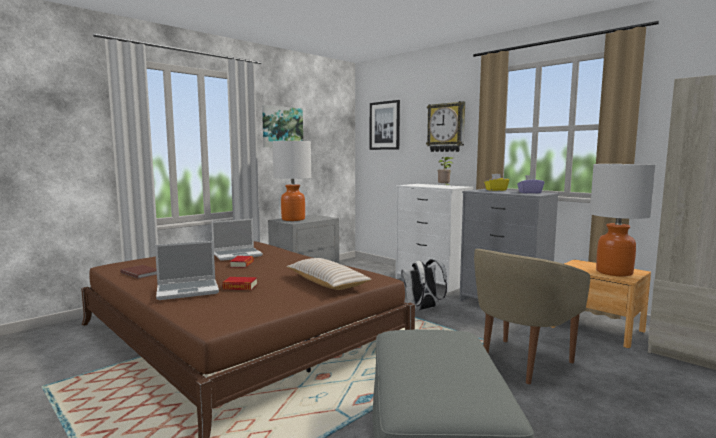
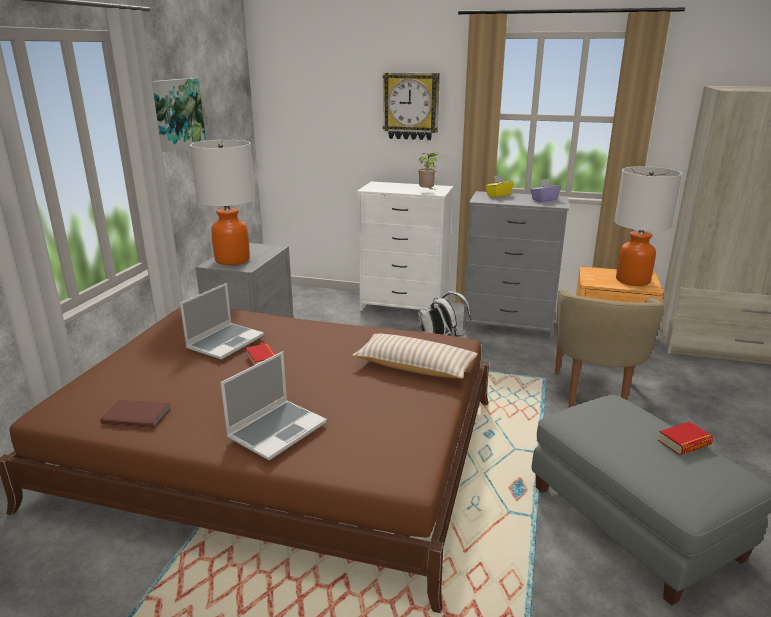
camera: 30 degrees left, 15 degrees up
(240, 287) = (332, 403): book -> book (684, 443)
(384, 125) = (308, 96): picture -> none

